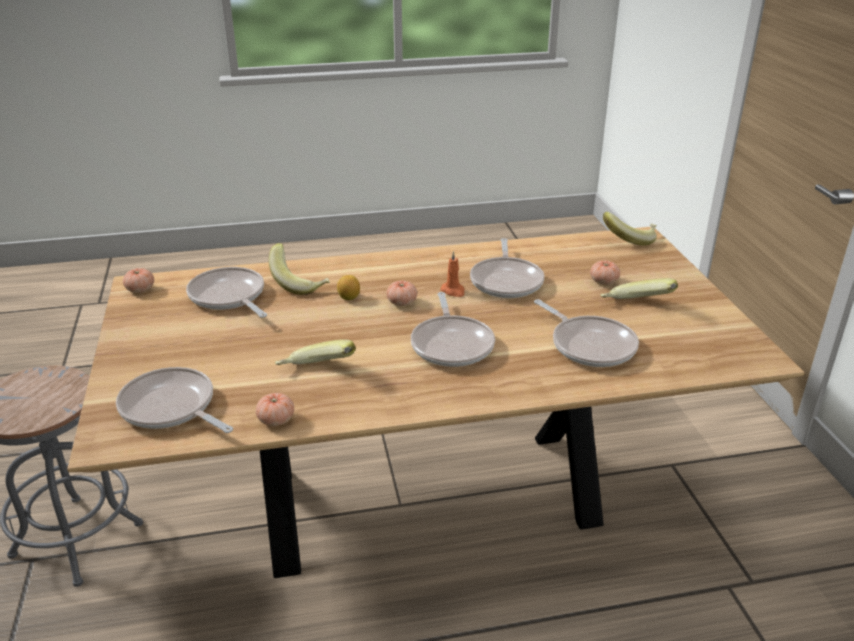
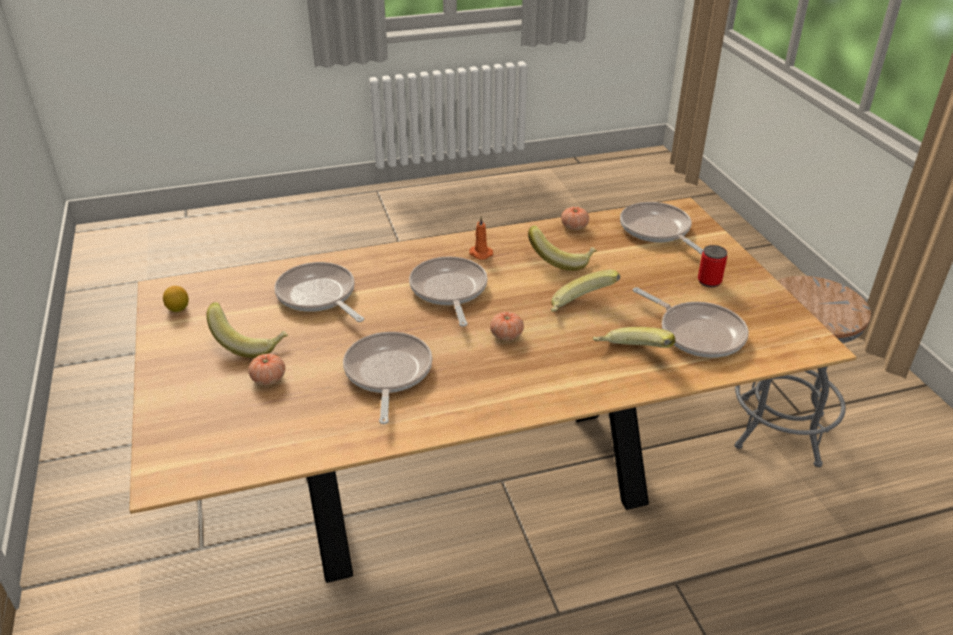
camera: 175 degrees right, 5 degrees up
(140, 289) = (803, 338): tomato -> none
(171, 341) = (709, 281): none -> can
(171, 408) = (657, 230): frying pan -> frying pan turned 150 degrees counterclockwise
(349, 297) = (566, 339): lemon -> lemon (178, 309)
(453, 291) = (451, 354): orange candle -> orange candle (480, 253)
(629, 239) = (190, 468): banana -> banana (581, 308)

